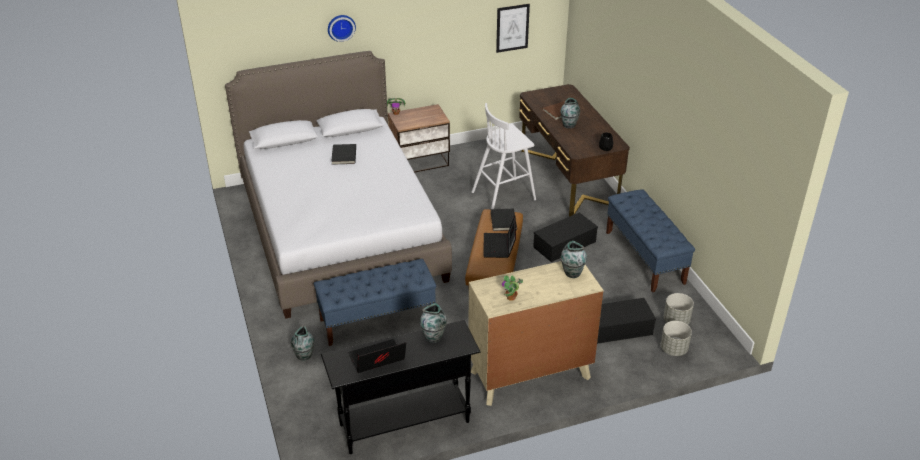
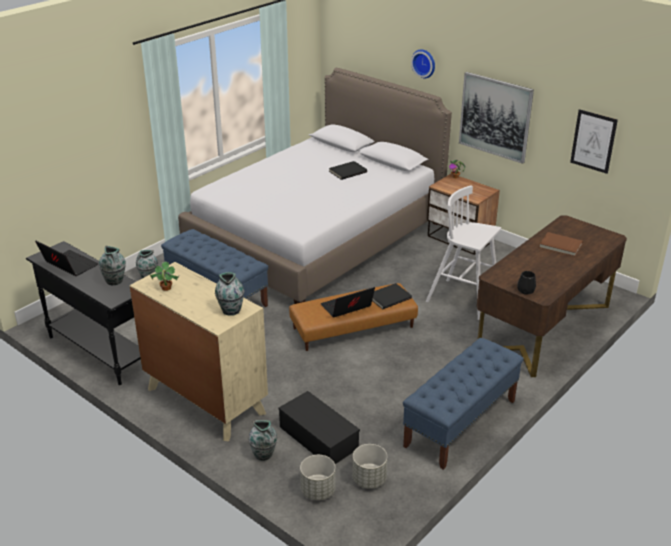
camera: 60 degrees right, 5 degrees down
(423, 45) = (495, 117): none -> picture
(565, 244) = (426, 360): black storage box -> none
(569, 125) = (541, 257): vase -> vase (264, 455)

